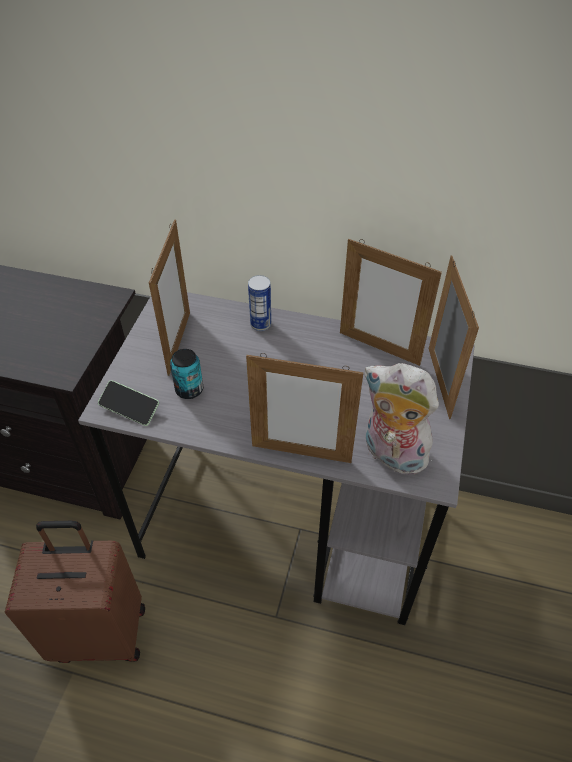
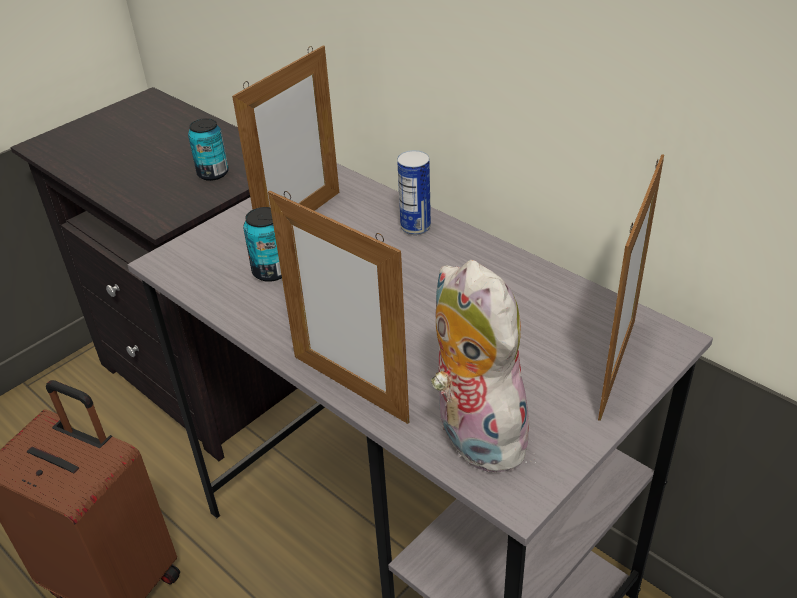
camera: 30 degrees right, 10 degrees down
(74, 322) = (213, 173): none -> can
(130, 408) = (190, 269): phone -> none
(379, 348) = (556, 299): picture frame -> none

